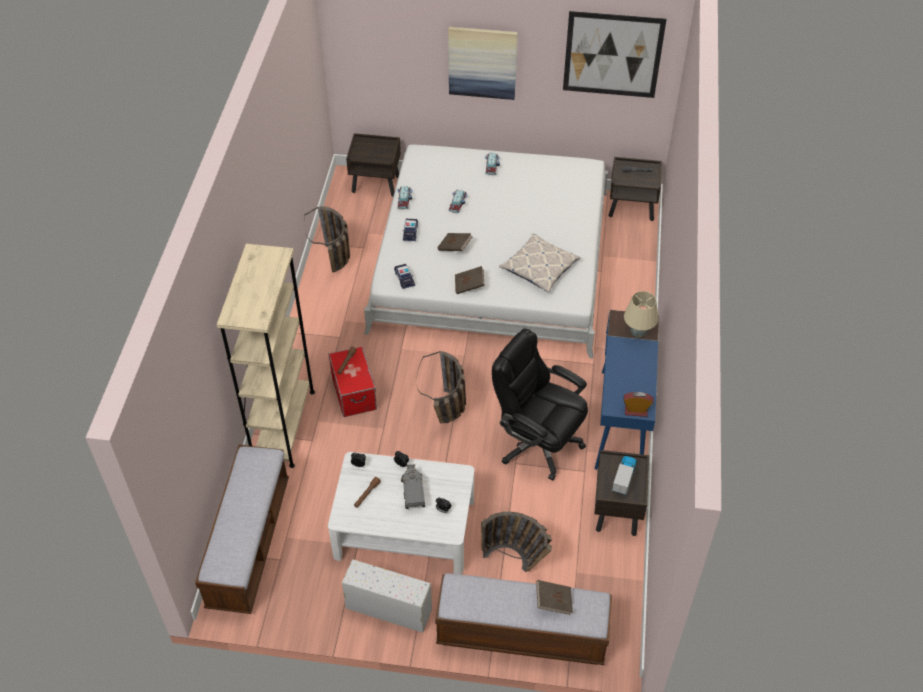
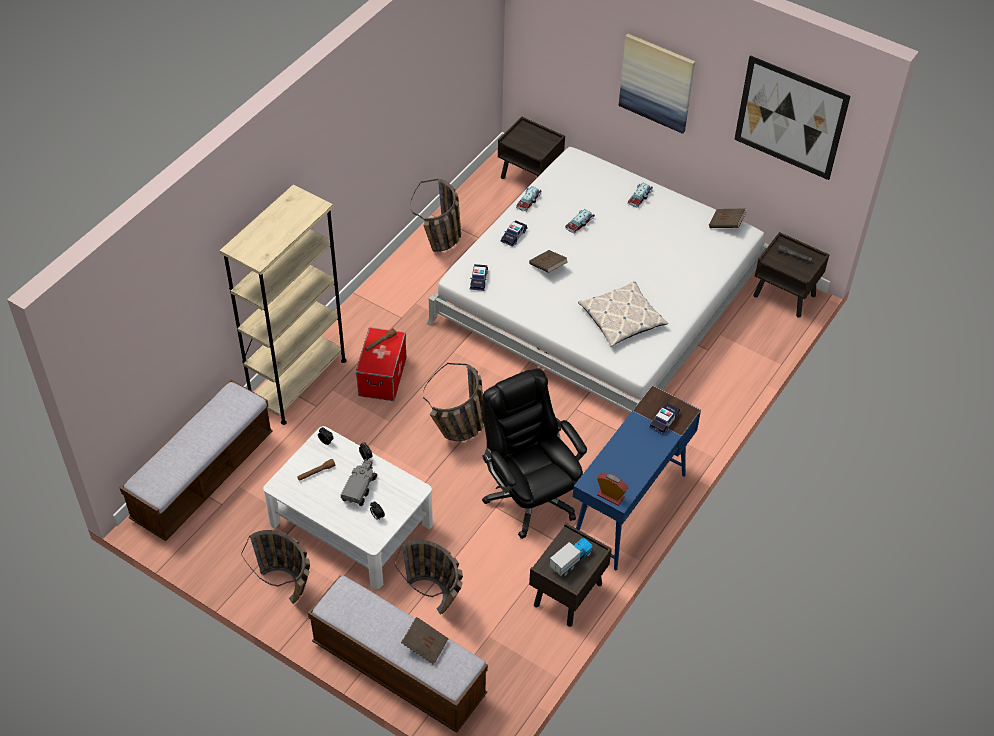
camera: 25 degrees right, 0 degrees up
(387, 608) = (290, 590): white storage box -> basket
(469, 286) = (538, 311): brown book -> brown book (726, 224)
(637, 334) = (664, 421): beige table lamp -> toy car

